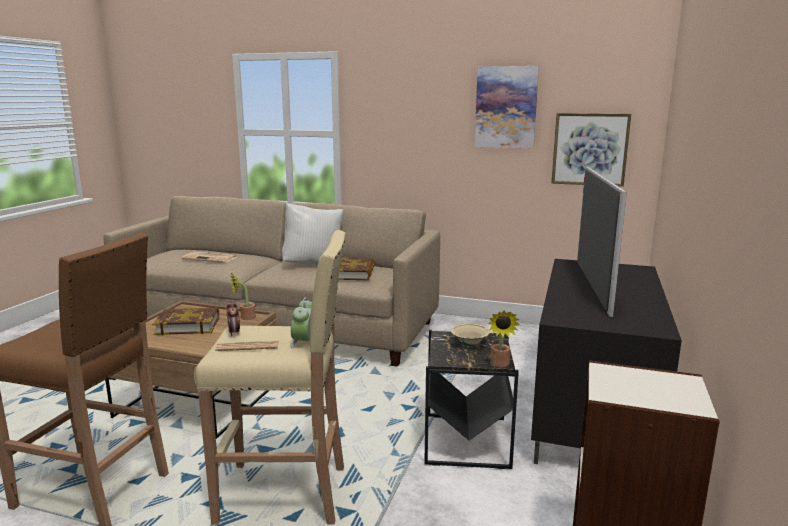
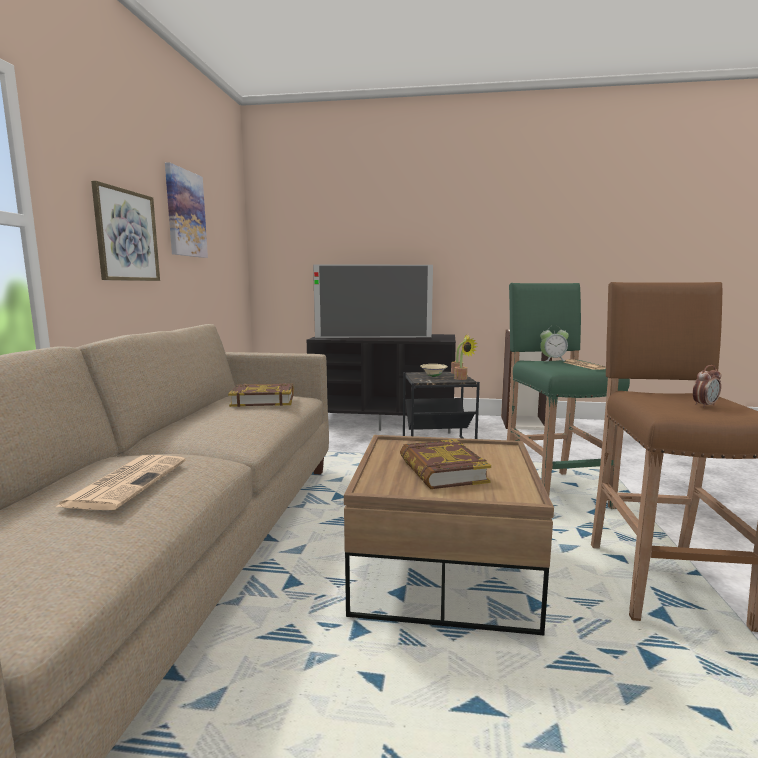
camera: 100 degrees left, 5 degrees down
(234, 333) = (567, 369): alarm clock -> alarm clock (704, 405)
(245, 318) = (395, 448): potted plant -> potted plant (462, 379)
(286, 494) = (553, 491): beige stool -> green stool
(314, 264) = (206, 419): white pillow -> none
(590, 149) = (226, 260): picture -> picture (126, 235)

